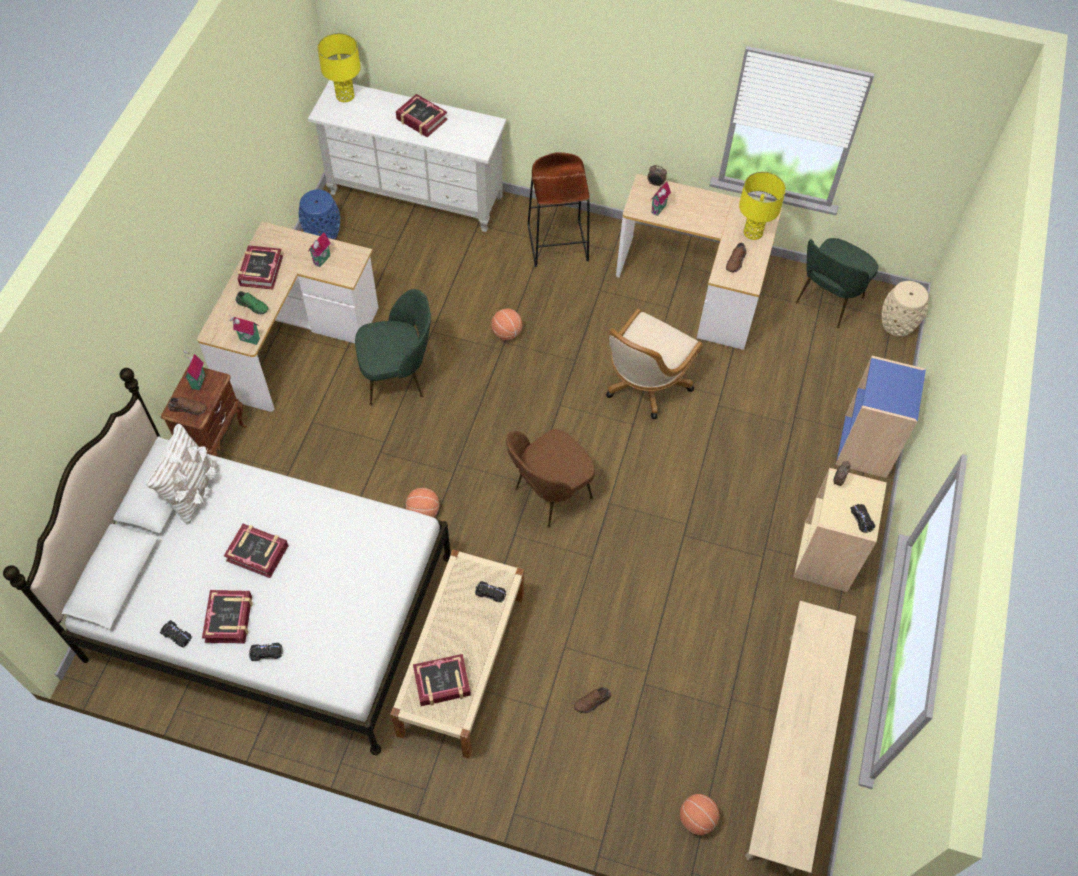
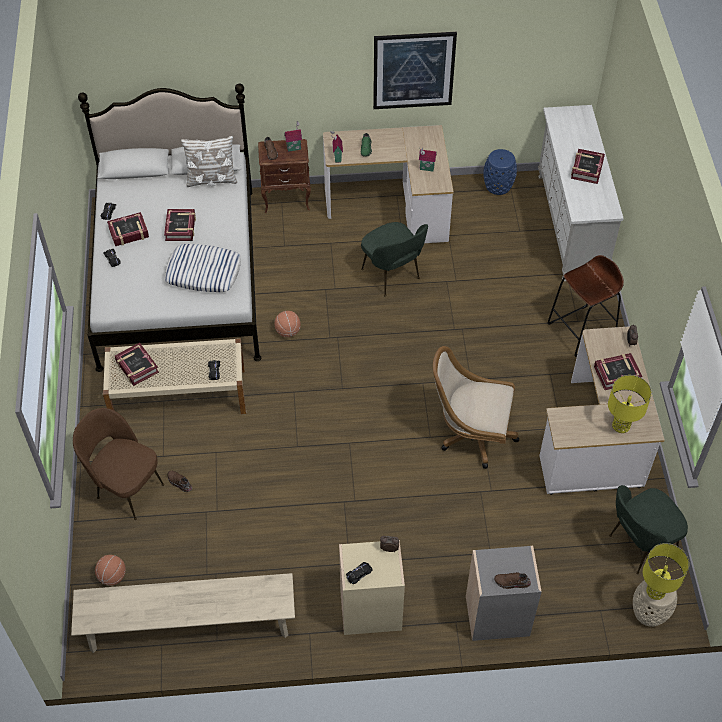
camera: 70 degrees right, 5 degrees down
(221, 186) = (413, 70): none -> picture
(261, 271) = (398, 141): book -> book (616, 374)
(345, 95) = (580, 118): yellow table lamp -> yellow table lamp (656, 591)
(348, 548) = (204, 272): none -> pillow
(506, 333) = (471, 327): basketball -> none
(548, 497) = (336, 402): brown chair -> brown chair (126, 488)
(659, 209) = (604, 353): toy house -> none
(736, 261) = (580, 422): brown shoe -> brown shoe (512, 583)
(826, 303) = (638, 546): green chair -> green chair turned 45 degrees counterclockwise
(866, 447) = (496, 616): blue bookcase -> grey bookcase

